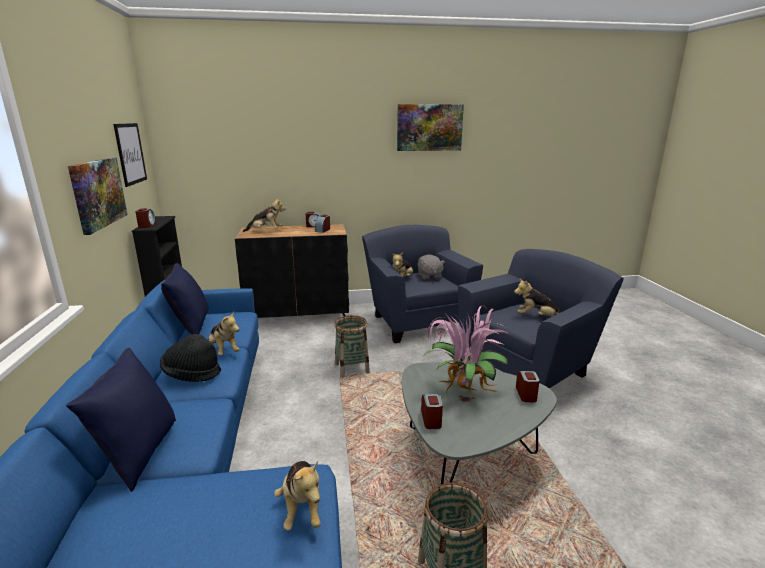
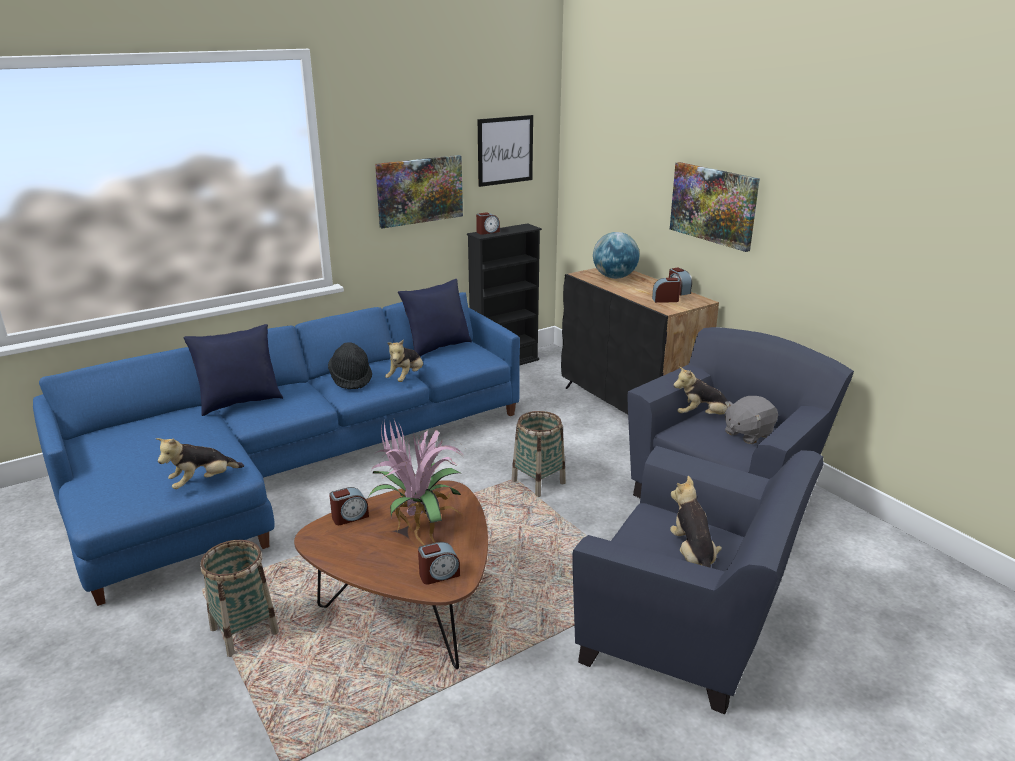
camera: 65 degrees right, 5 degrees up
(266, 231) = (614, 277): plush toy -> globe
(429, 127) = (873, 174): picture -> picture (713, 205)
(465, 461) = (410, 610): grey coffee table -> brown coffee table

